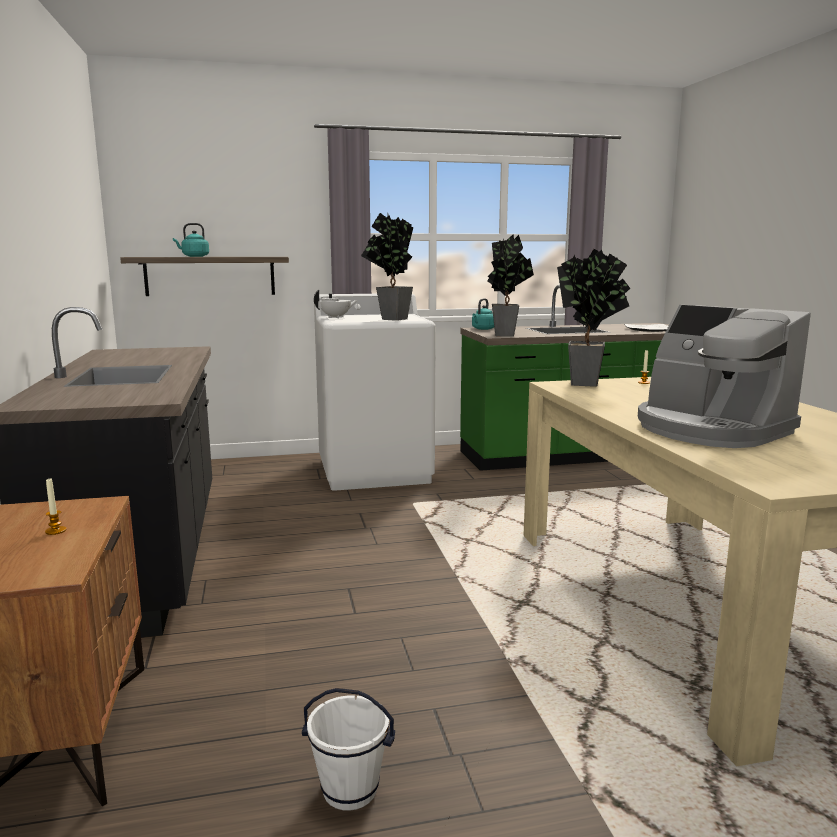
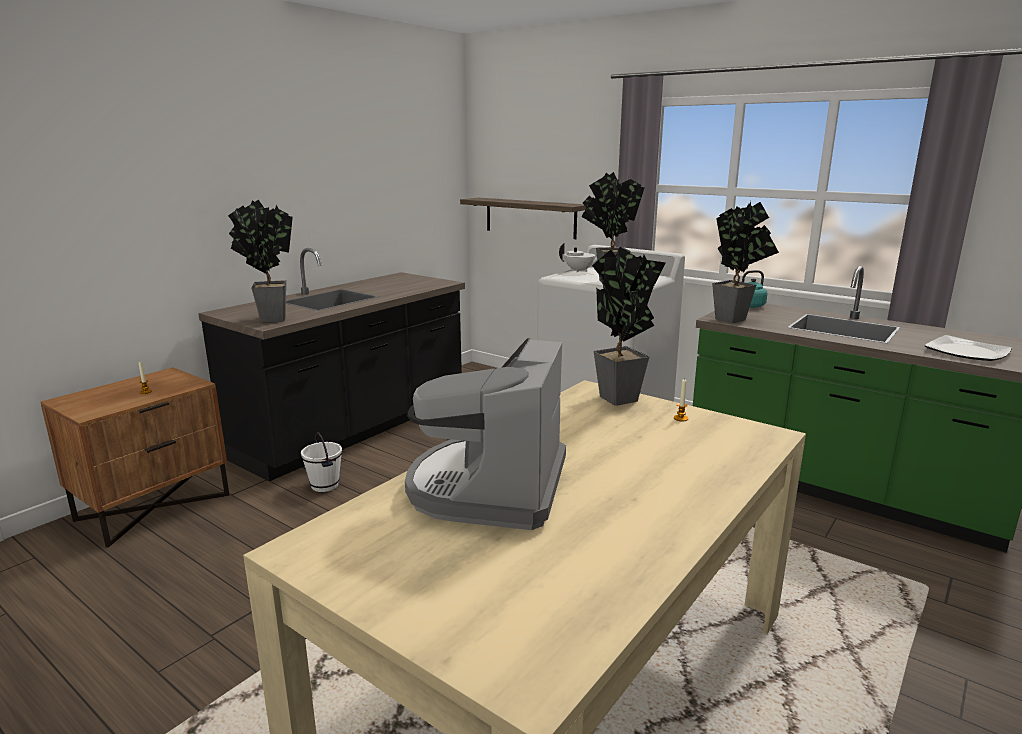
camera: 50 degrees right, 5 degrees up
(132, 396) = (268, 319): none -> potted plant
(194, 256) = (512, 200): turquoise kettle -> none
(349, 791) = (153, 613): white bucket -> white bucket (324, 486)

